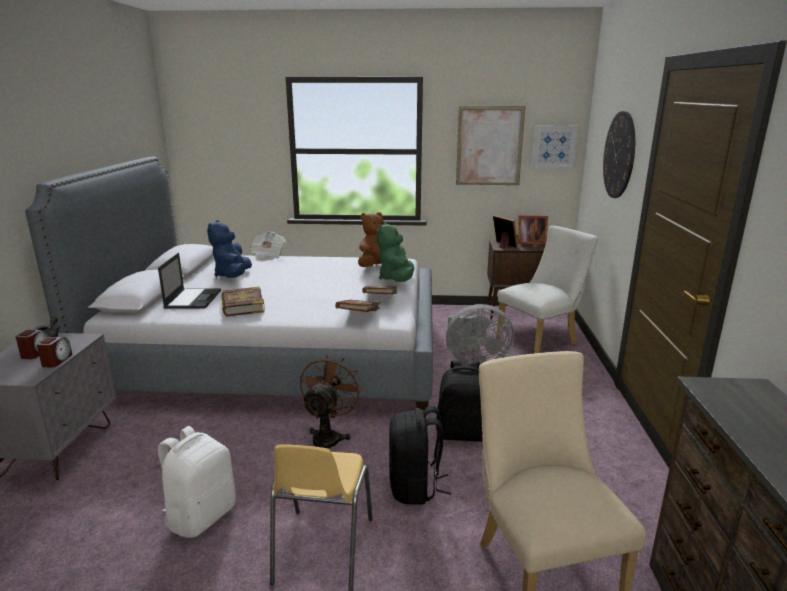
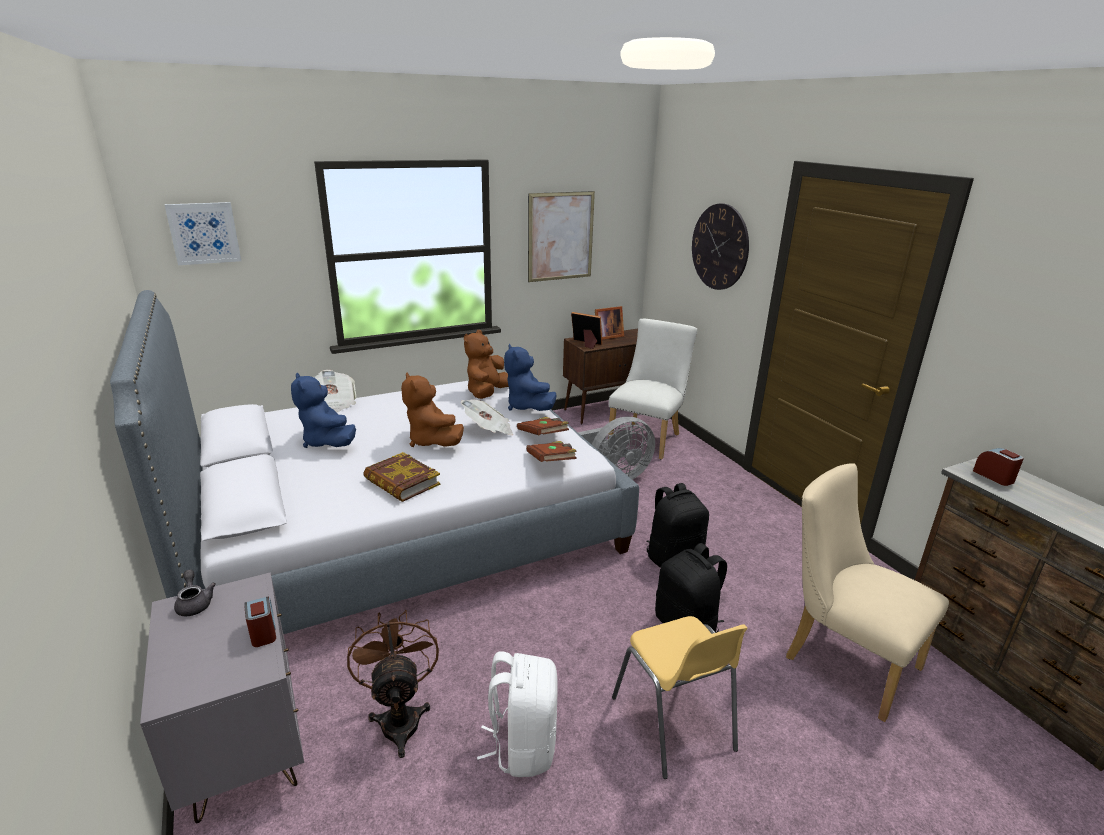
camera: 30 degrees left, 5 degrees up
(36, 353) = (211, 630): alarm clock -> alarm clock (994, 476)
(193, 299) = (321, 487): laptop -> none
(296, 287) = (432, 441): none -> brown plush toy
(328, 437) = (559, 605): brown fan -> brown fan (400, 717)
(344, 288) = (488, 430): none -> newspaper
(397, 279) = (527, 407): green plush toy -> blue plush toy
(554, 147) = (621, 232): picture -> picture (204, 233)

